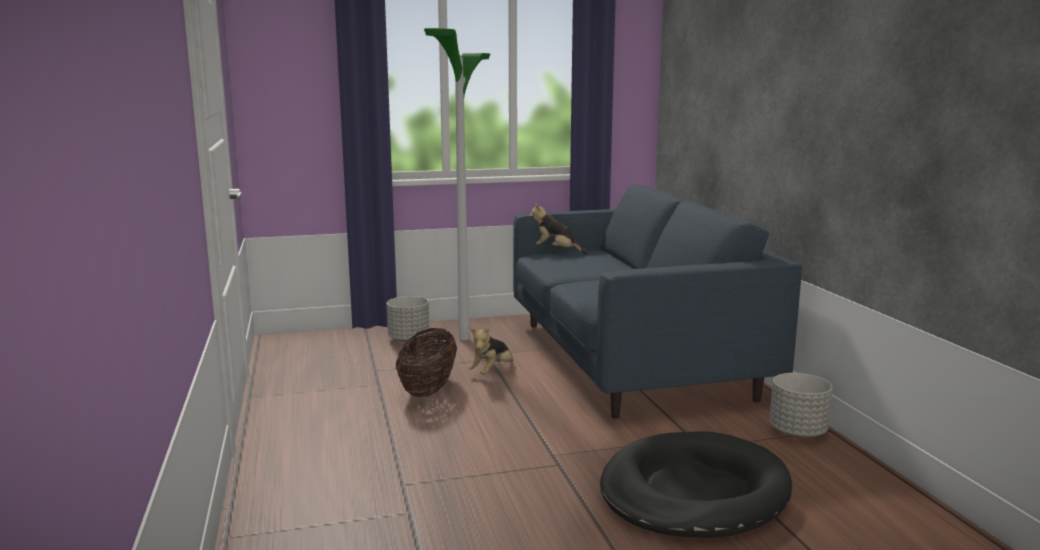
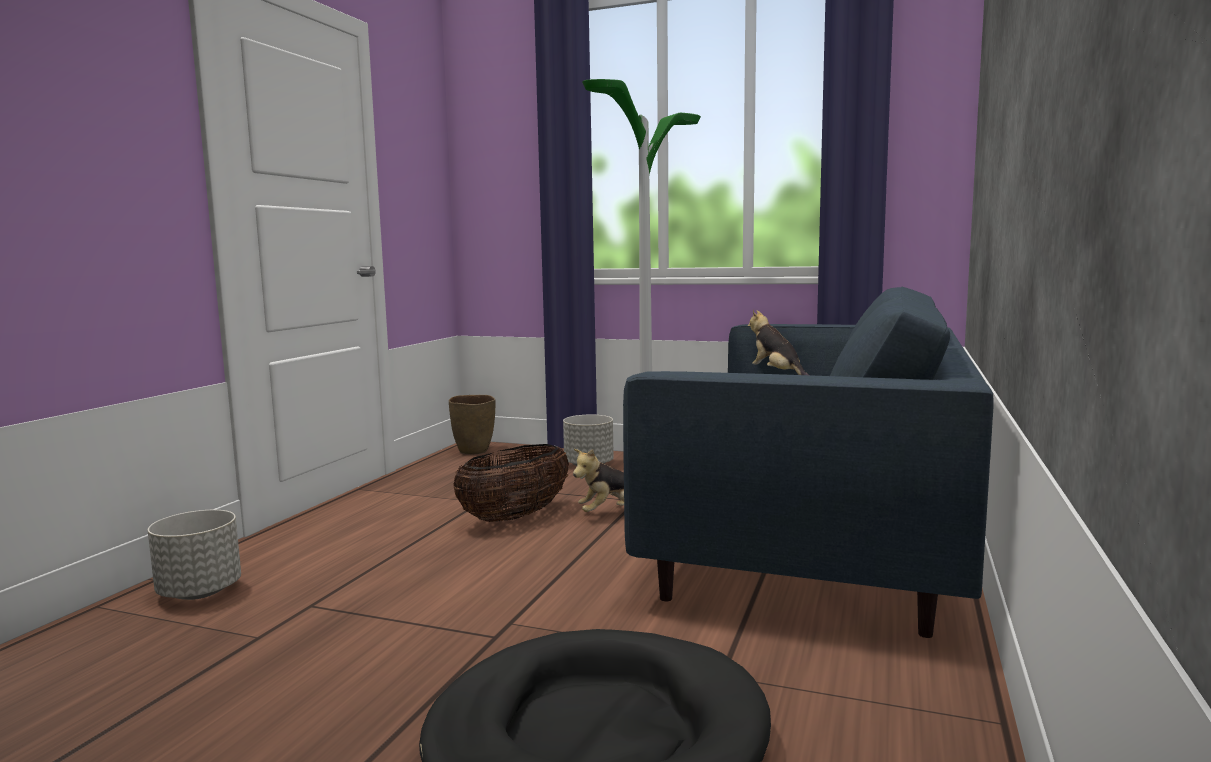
camera: 35 degrees right, 5 degrees down
(288, 344) = (474, 451): none -> brown vase
(798, 432) = (930, 706): grey planter -> grey planter (200, 592)

